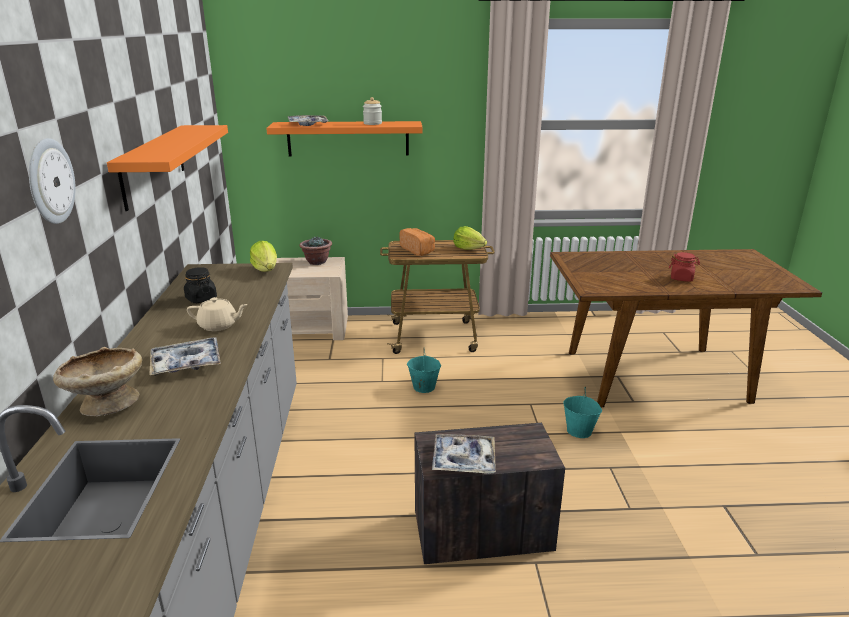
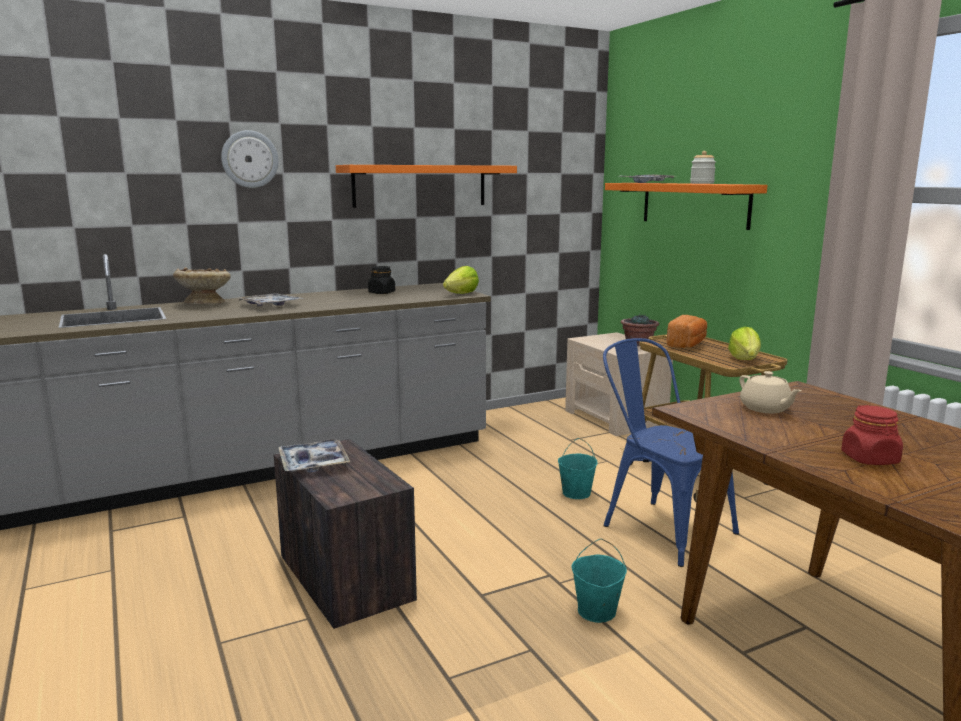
camera: 65 degrees right, 10 degrees down
(219, 325) = (337, 301): beige teapot -> beige teapot (765, 409)
(493, 375) = (659, 527): none -> blue chair

